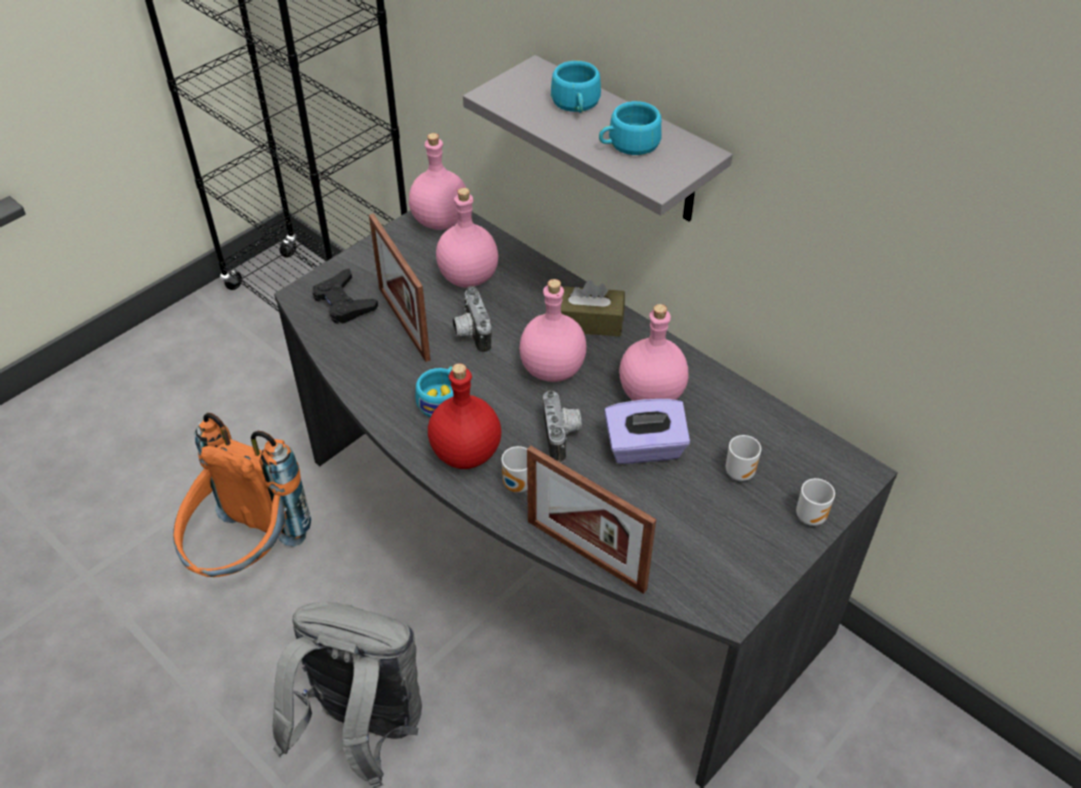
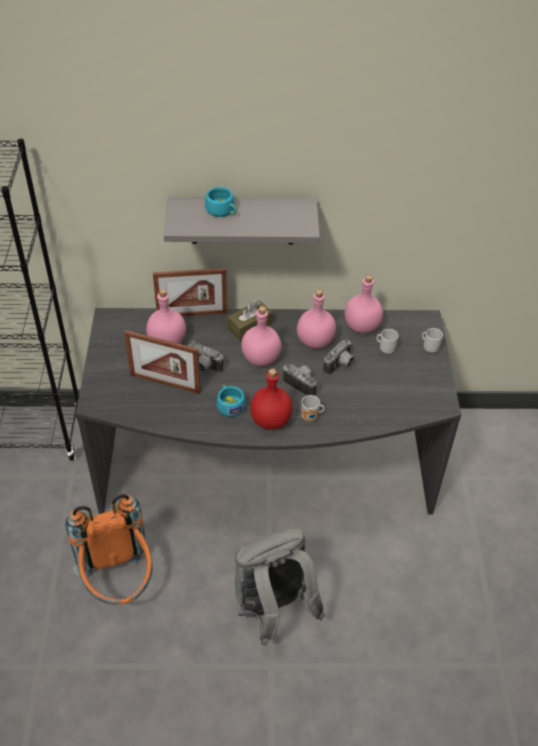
camera: 45 degrees left, 0 degrees up
(344, 302) = (120, 393): black game controller -> none
(439, 221) = (115, 323): pink bottle -> pink bottle (362, 327)
(586, 555) = (370, 424): picture frame -> picture frame (192, 314)
(628, 144) = (270, 217): turquoise cup -> none
(644, 449) = (340, 366): purple tissue box -> camera

